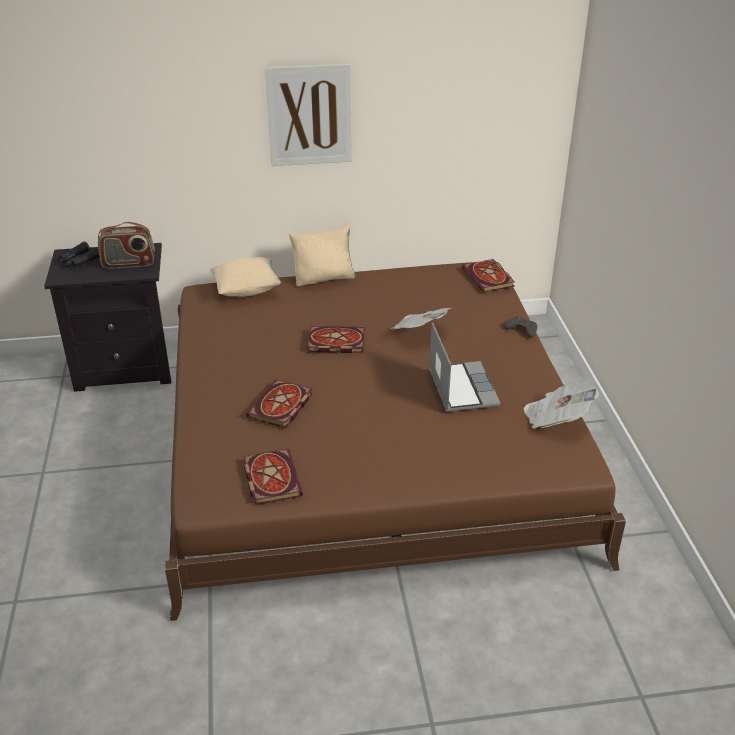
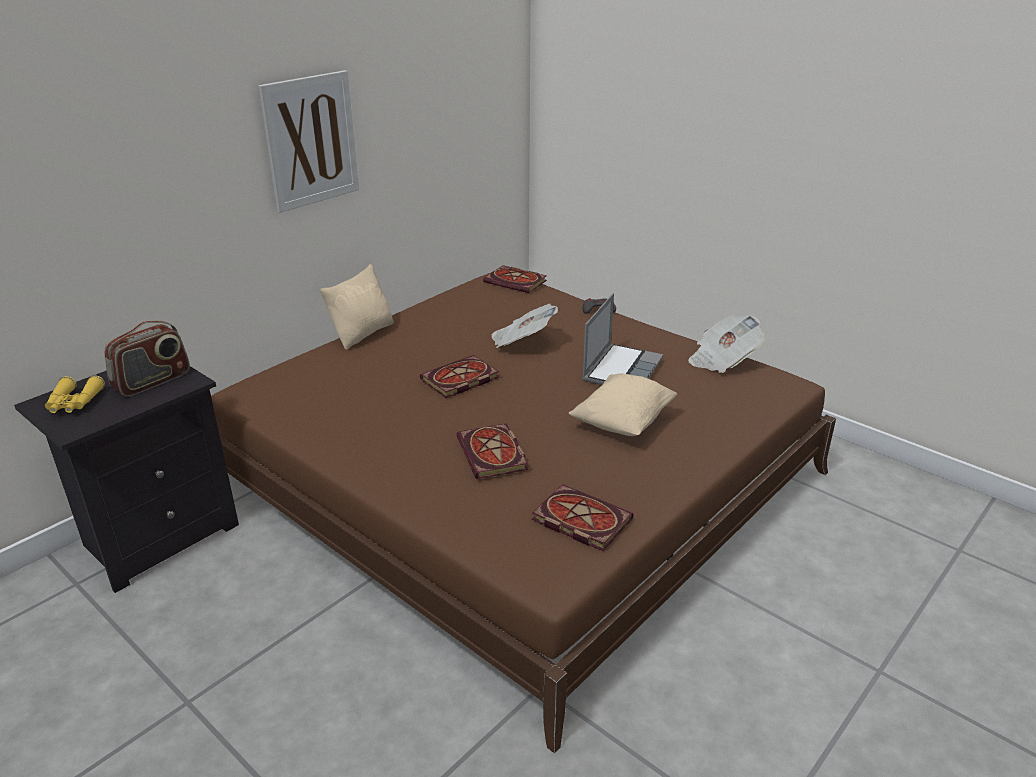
camera: 40 degrees left, 5 degrees down
(79, 261) = (74, 403): black binoculars -> yellow binoculars
(247, 290) = (294, 372): beige pillow -> beige pillow (623, 422)
(461, 388) = (621, 369): laptop -> laptop turned 75 degrees clockwise

